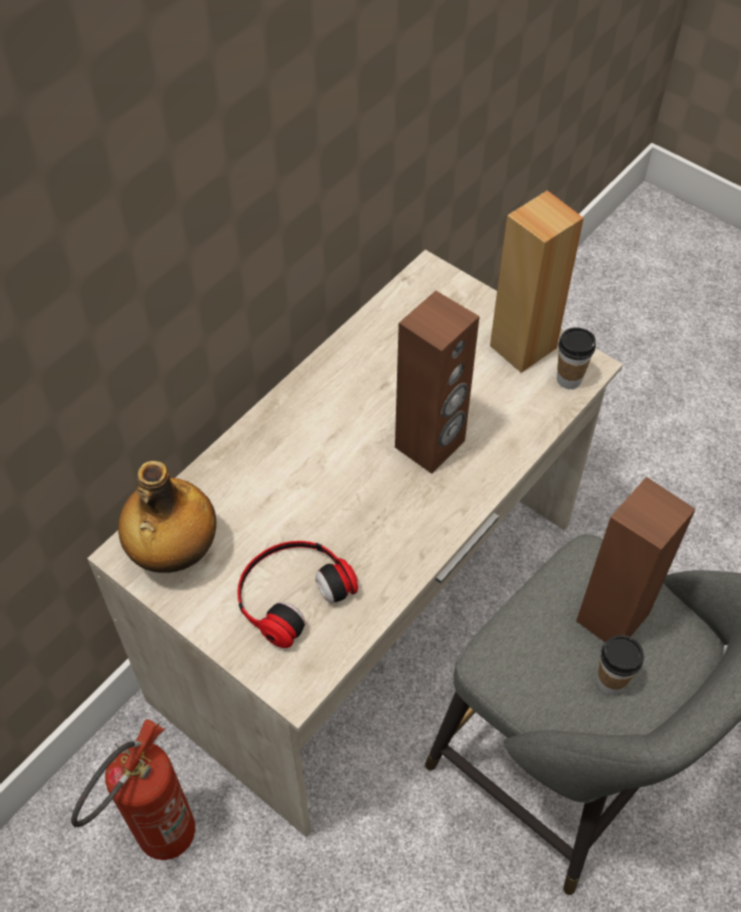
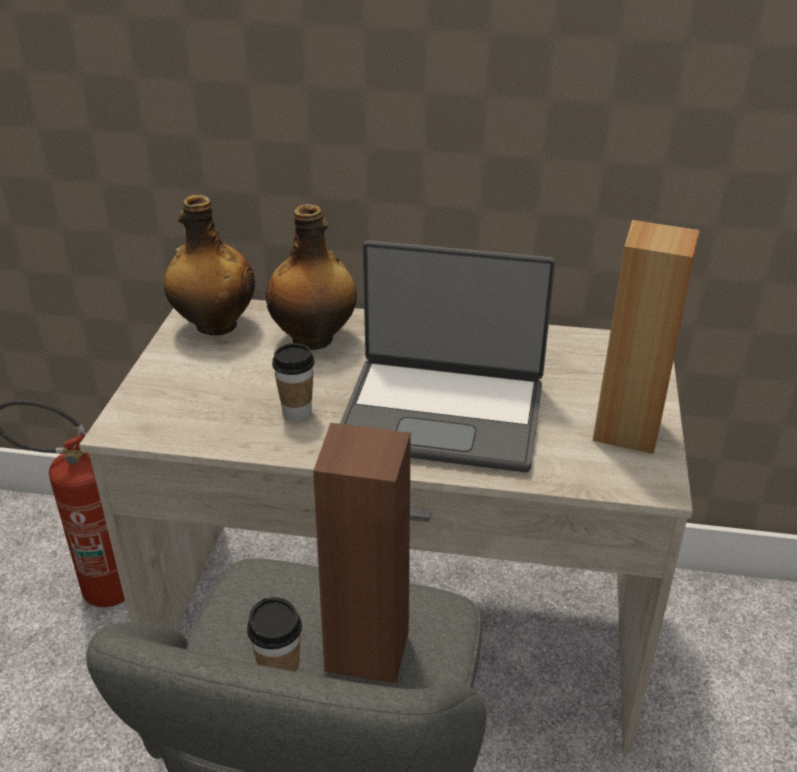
camera: 60 degrees right, 20 degrees down
(257, 483) = (314, 339): none -> bottle
(291, 592) = (216, 392): headphones -> none
(430, 444) = (443, 414): brown speaker -> laptop
(569, 379) = (622, 476): cup -> cup (297, 412)

